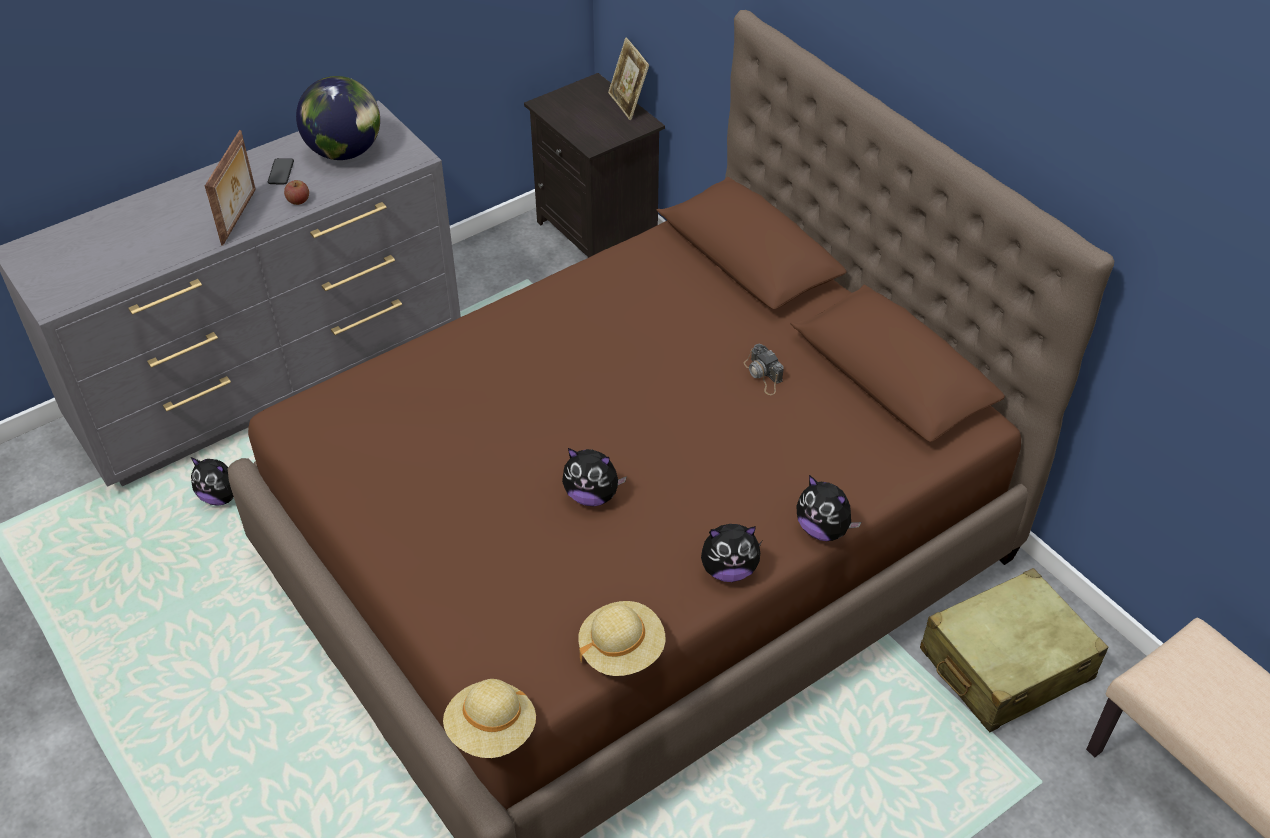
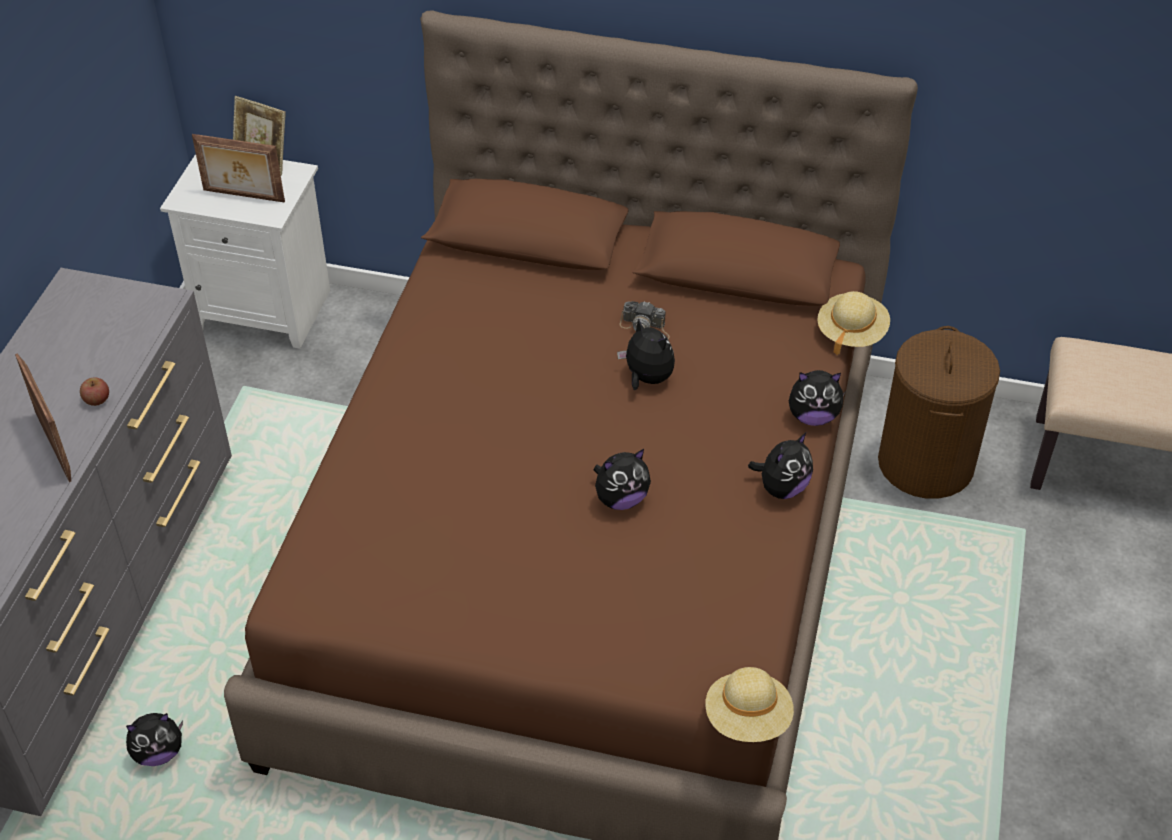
camera: 40 degrees left, 0 degrees up
(281, 172) = (44, 384): phone -> none
(345, 152) = (88, 331): globe -> none
(587, 122) = (243, 196): none -> picture frame
(599, 233) = (266, 308): black nightstand -> white nightstand
(621, 650) = (773, 596): beige hat -> beige hat (851, 333)
(718, 416) = (646, 378): none -> plush toy
(1005, 664) = (925, 464): beige suitcase -> brown laundry basket

